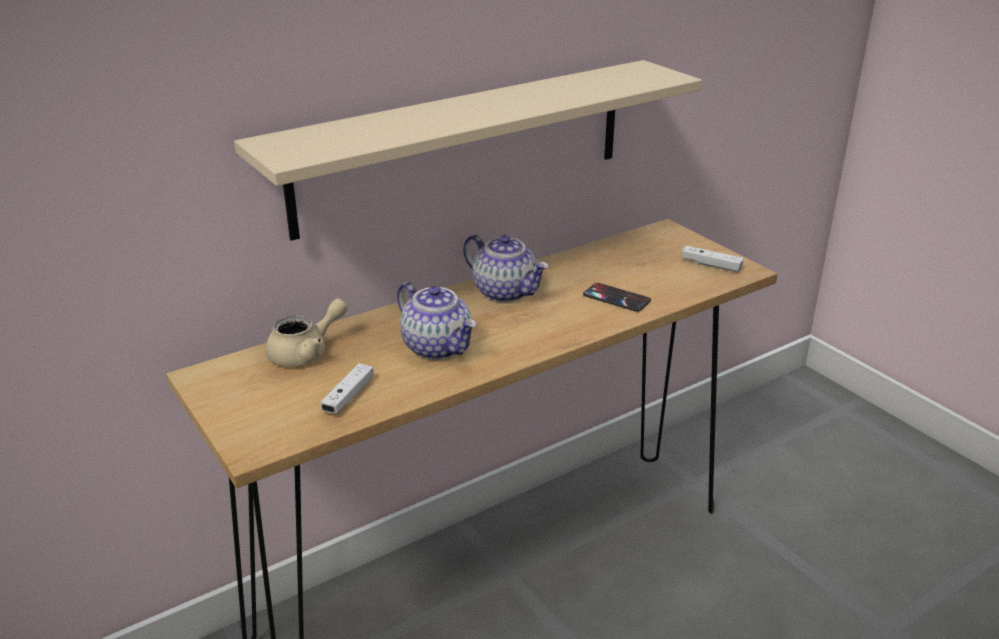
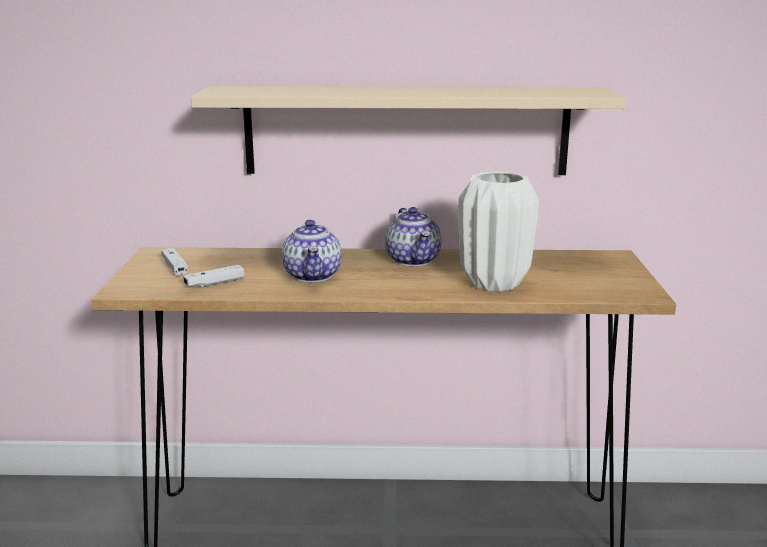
camera: 35 degrees right, 10 degrees down
(306, 352) = (229, 257): beige teapot -> none
(616, 298) = (494, 283): phone -> white vase
(711, 265) = (617, 284): white game controller -> white game controller (174, 267)

